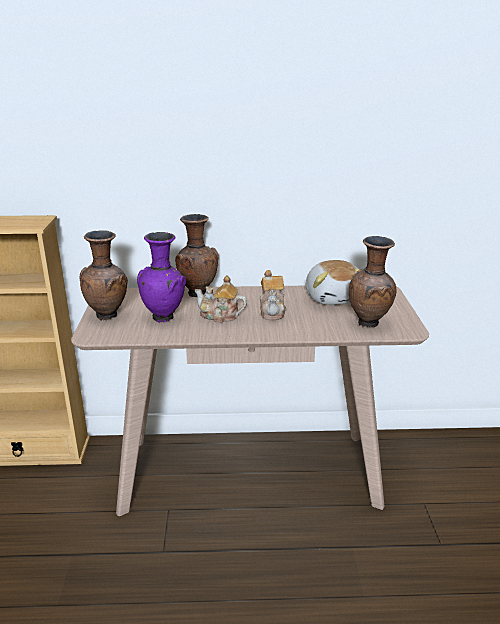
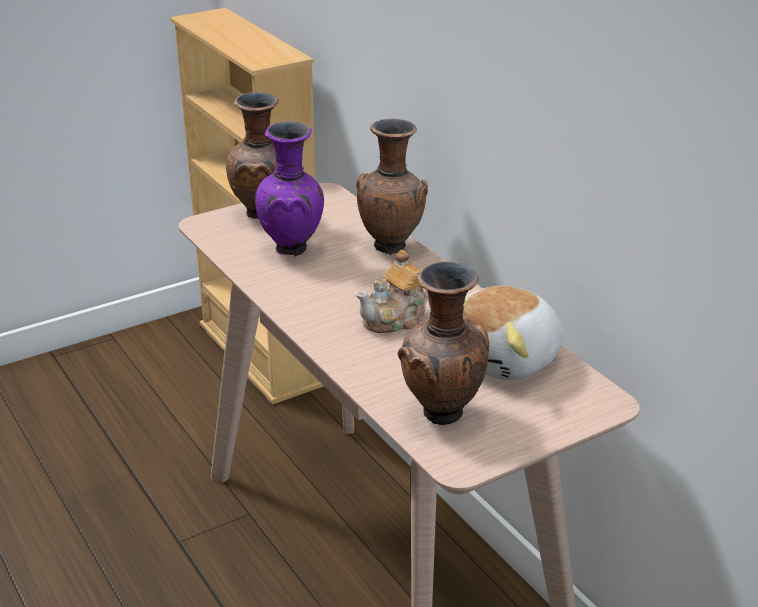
camera: 60 degrees right, 5 degrees up
(220, 316) = (338, 285): teapot -> none

